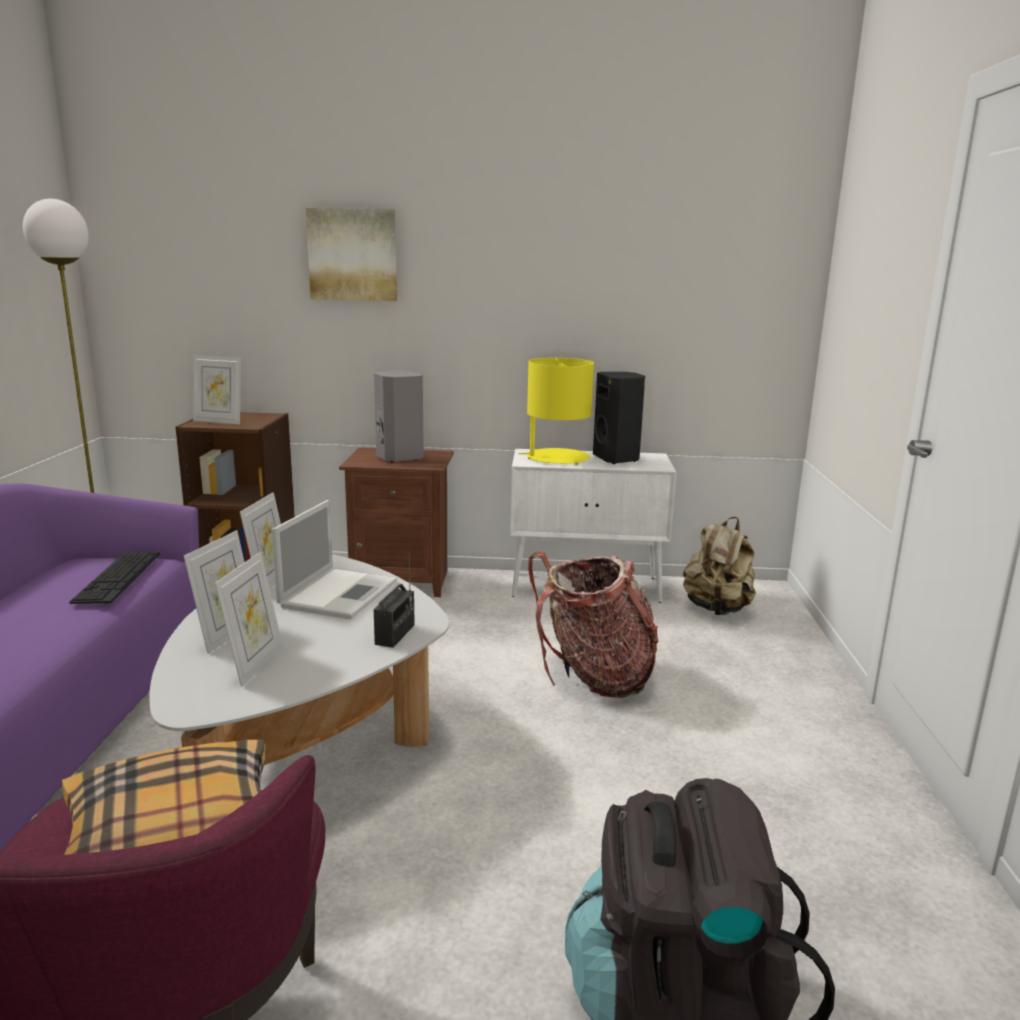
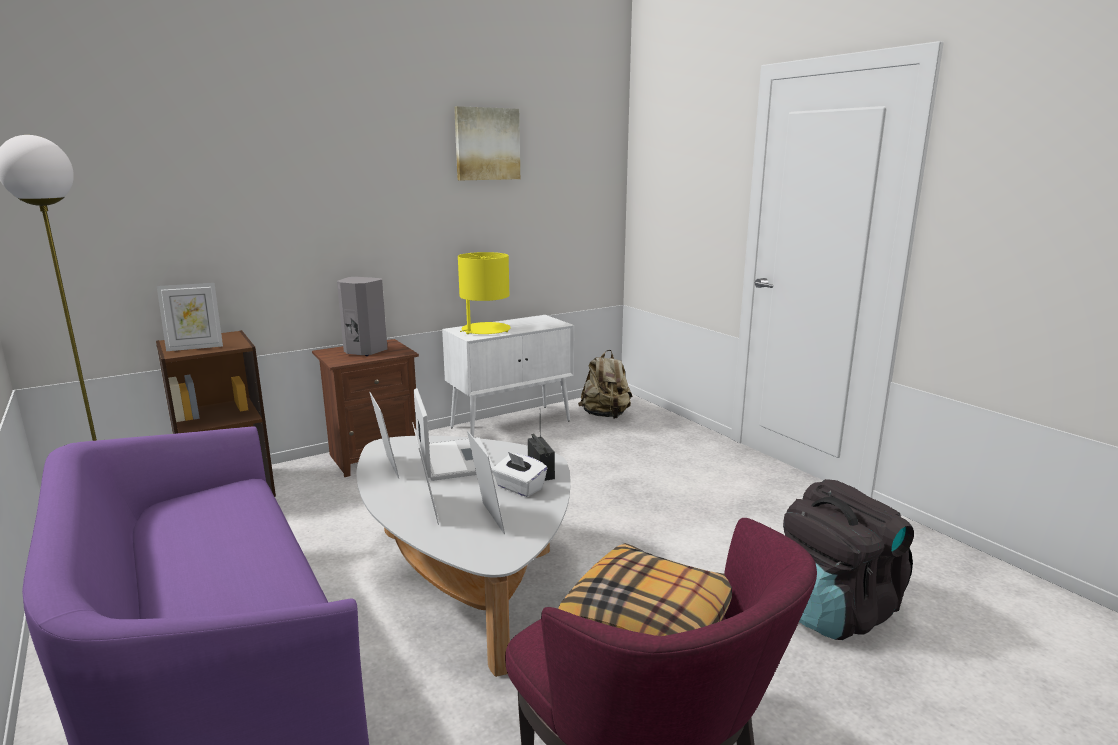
camera: 35 degrees left, 0 degrees up
(118, 577) = (240, 503): keyboard -> none
(342, 644) = (519, 488): none -> white tissue box
(353, 255) = (292, 179): picture -> picture (487, 144)
(594, 677) = (591, 476): backpack -> none
(617, 459) = (524, 323): black speaker -> none

